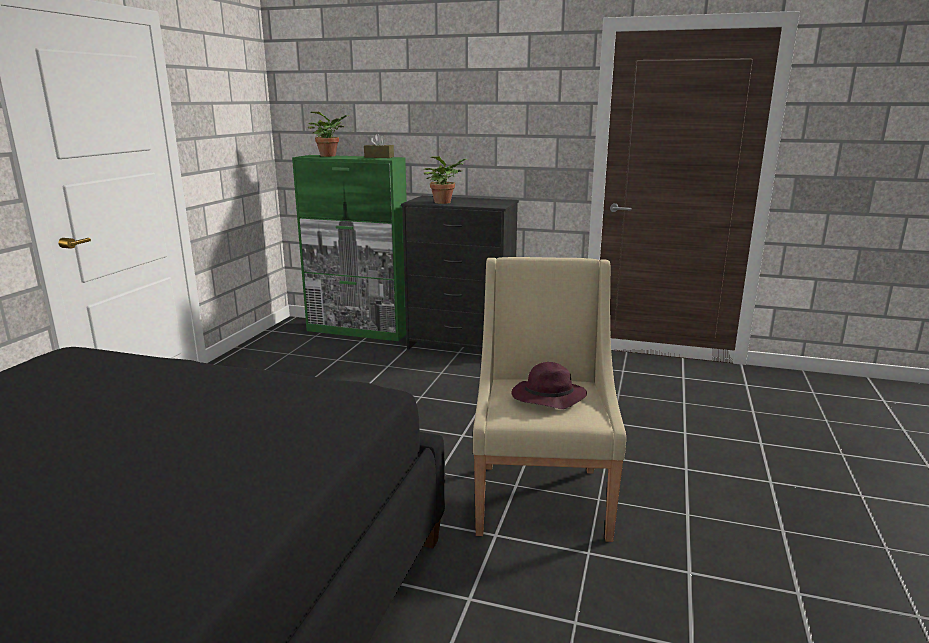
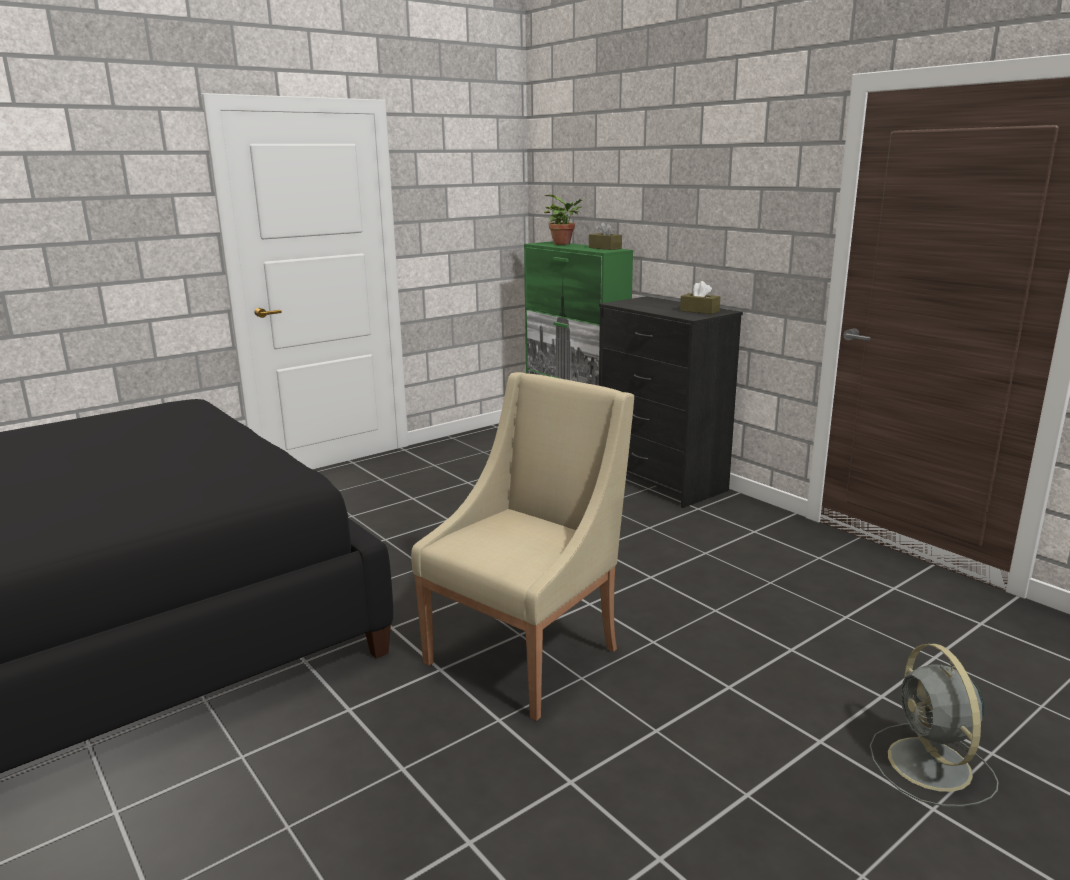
camera: 35 degrees right, 0 degrees up
(444, 202) = (647, 306): potted plant -> none
(490, 202) = (699, 311): none -> brown tissue box
(547, 398) = (513, 538): purple hat -> none
(831, 473) = (931, 766): none -> grey fan

